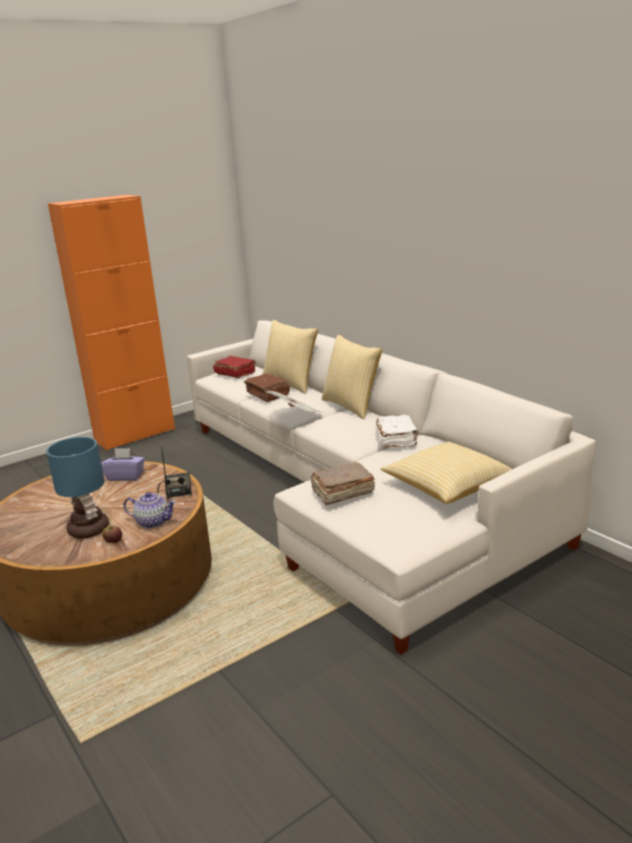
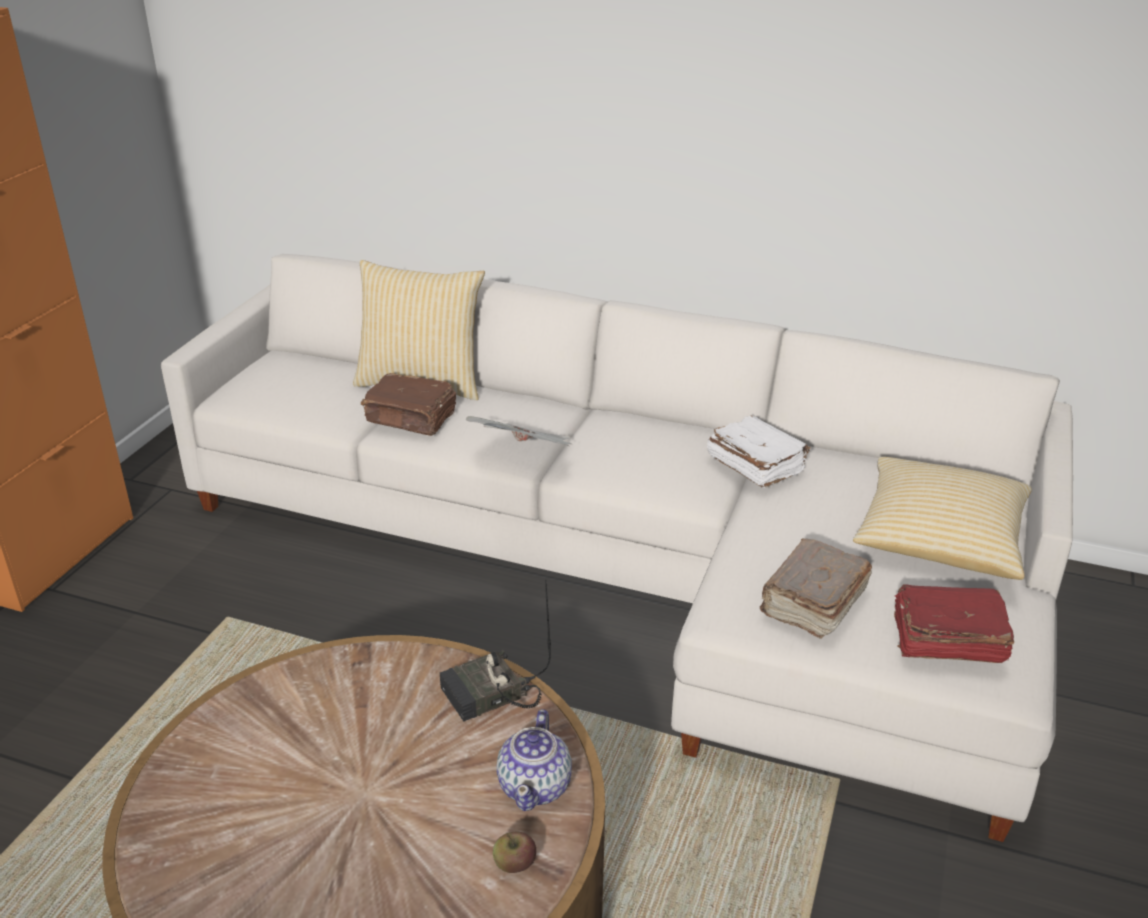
camera: 35 degrees left, 10 degrees up
(90, 530) = (429, 857): table lamp -> none
(125, 476) = (336, 695): purple tissue box -> none
(152, 522) = (535, 786): teapot -> teapot turned 120 degrees clockwise
(175, 492) = (490, 696): radio -> radio turned 75 degrees counterclockwise
(235, 374) = (279, 381): red book -> red book (946, 640)
(352, 406) = (594, 410): pillow -> none

